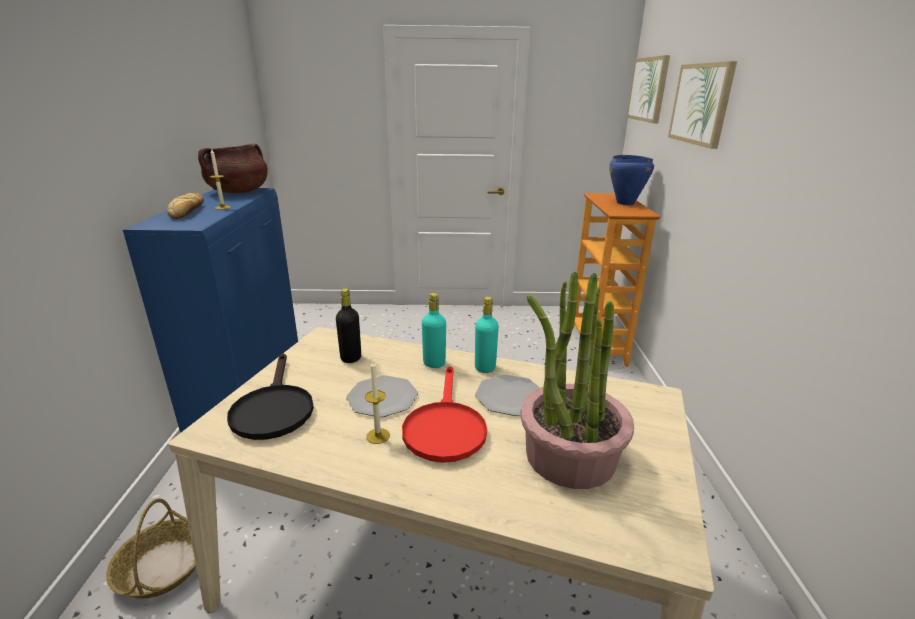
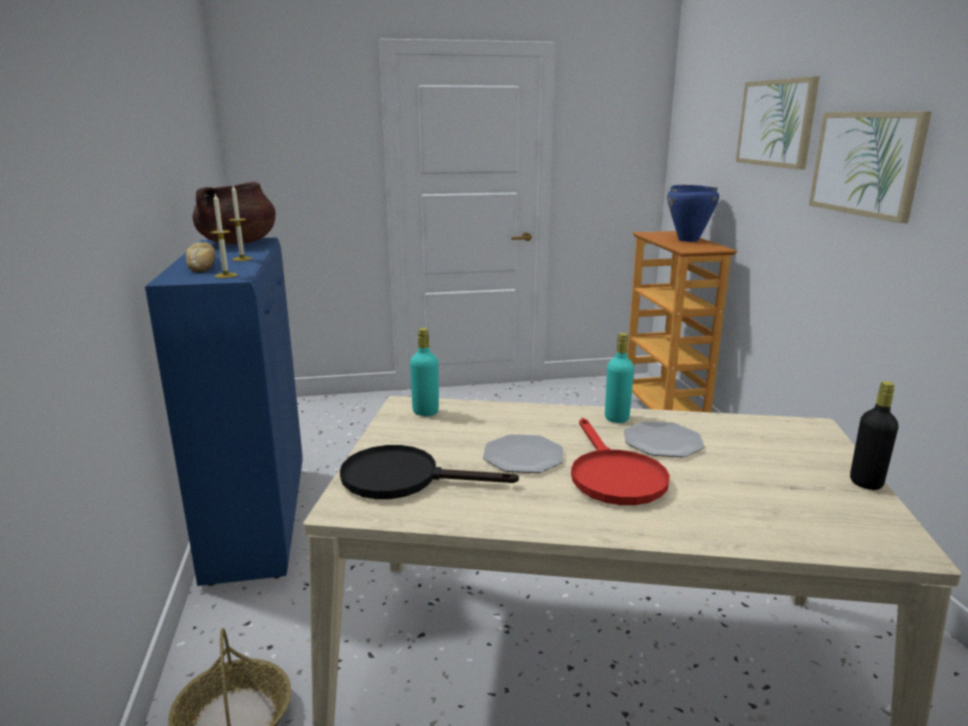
camera: 10 degrees left, 5 degrees down
(273, 409) = (404, 478): black frying pan -> black frying pan turned 120 degrees clockwise
(351, 358) = (456, 423): black bottle -> black bottle (866, 483)
(378, 436) = (546, 490): candle -> candle (226, 275)
(434, 363) = (557, 419): turquoise bottle -> turquoise bottle (425, 412)
(569, 456) = (760, 486): potted plant -> none
(648, 89) = (697, 111): picture -> picture (866, 163)

